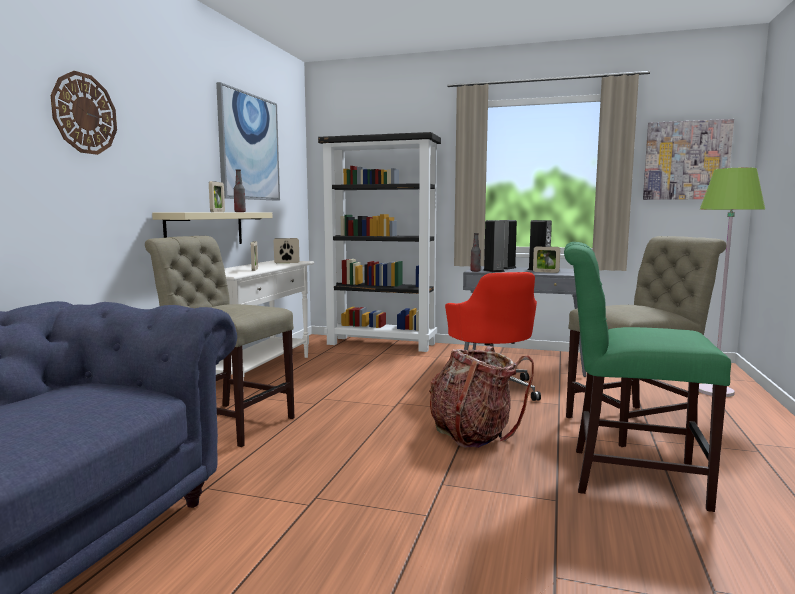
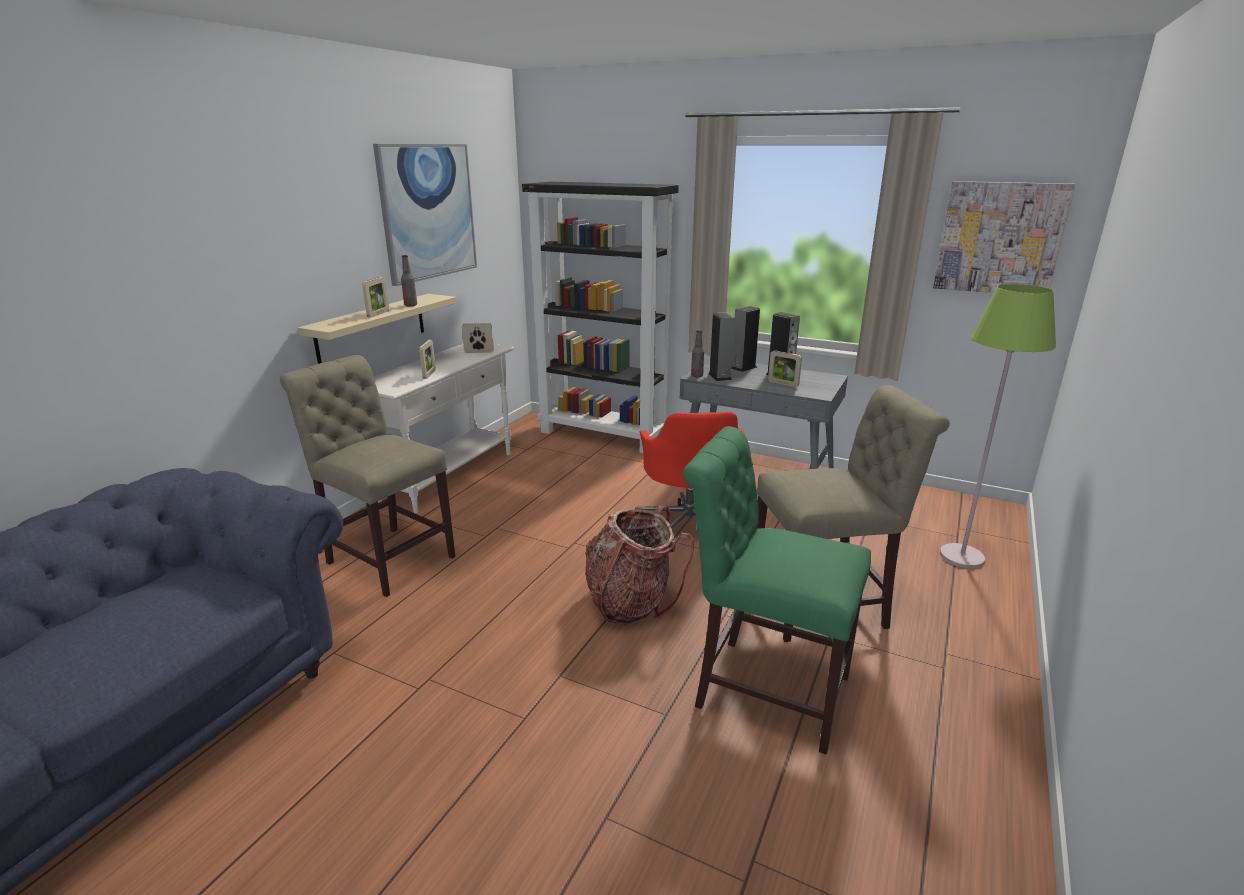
camera: 10 degrees right, 15 degrees up
(84, 113) = (195, 239): wall clock -> none

